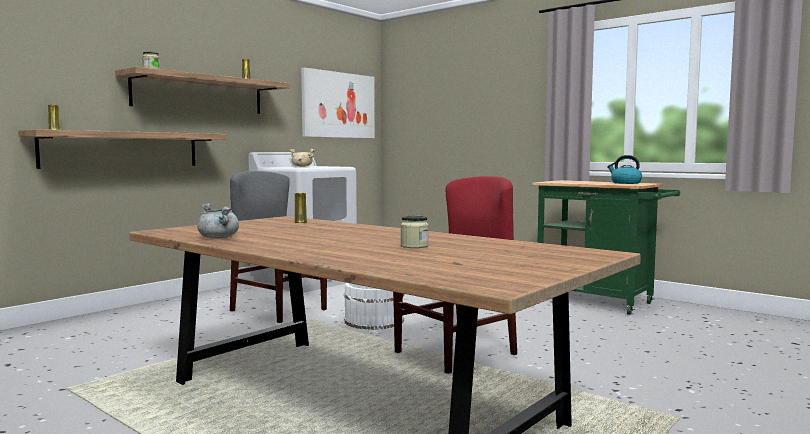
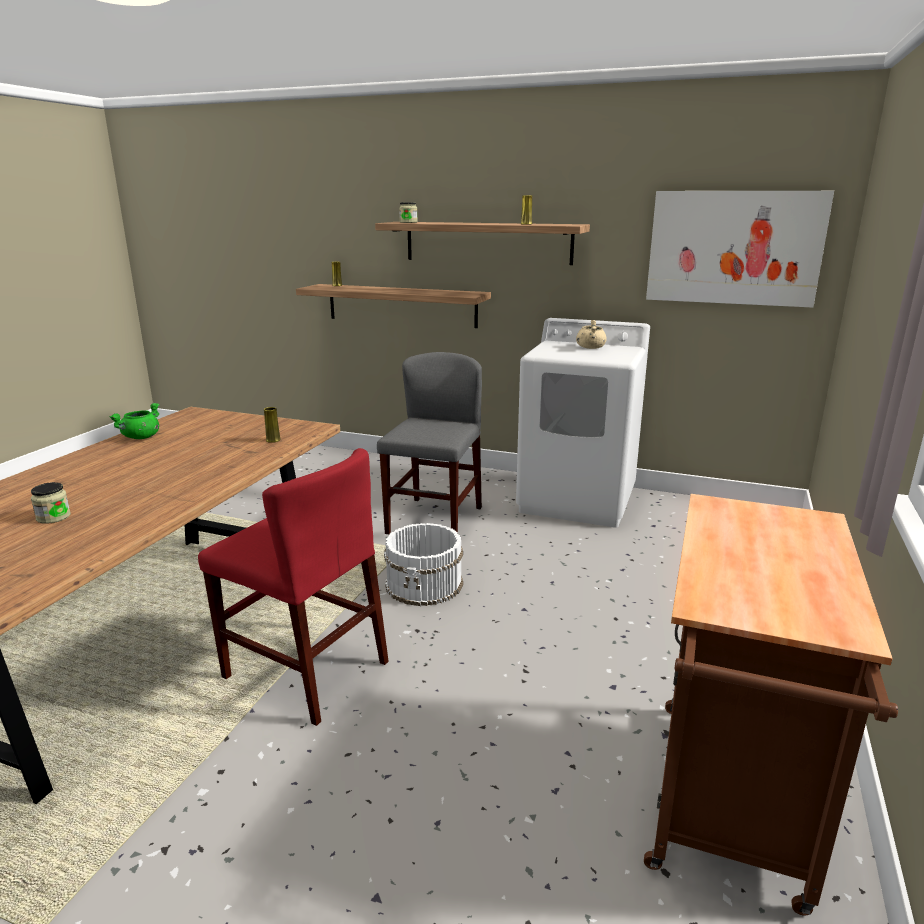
camera: 70 degrees right, 15 degrees up
(219, 237) = (141, 437): grey cooking pot -> green cooking pot
(600, 302) = (728, 811): green cart -> brown cart
(625, 183) = (795, 595): kettle -> none

